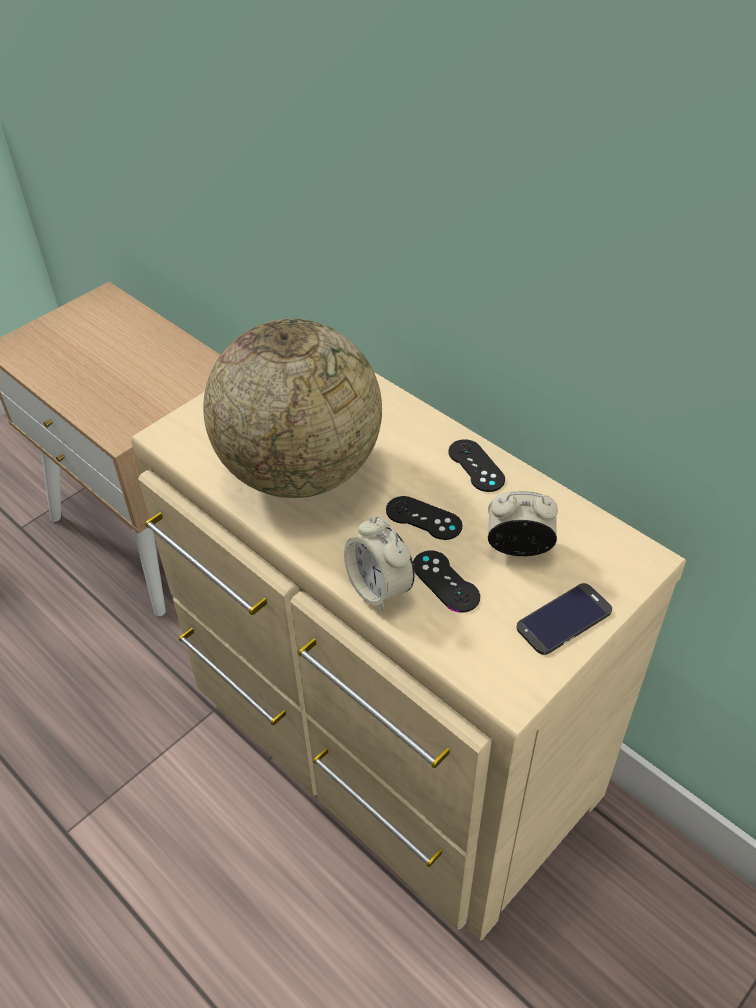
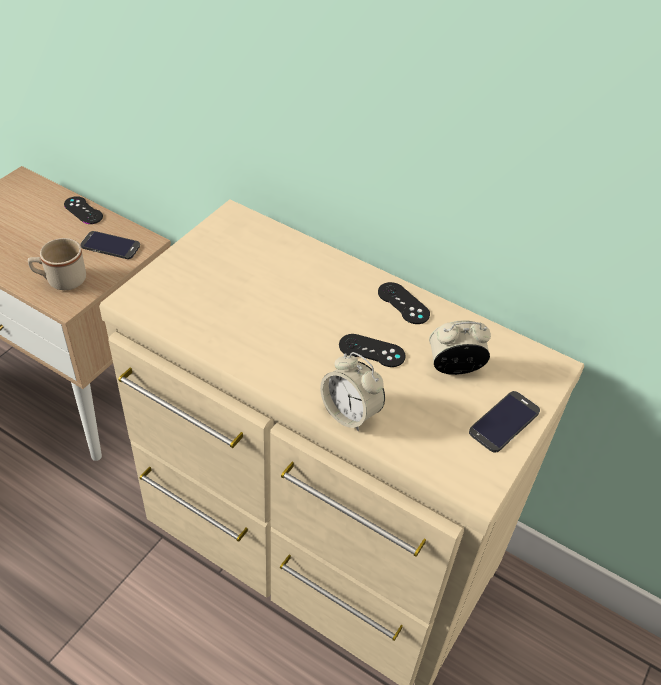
camera: 15 degrees left, 0 degrees up
(121, 410) = (61, 280): none -> beige mug
(182, 375) = (110, 246): none -> phone
(300, 471) = (258, 321): globe -> none
(445, 581) = (403, 401): black game controller -> black game controller (83, 210)

